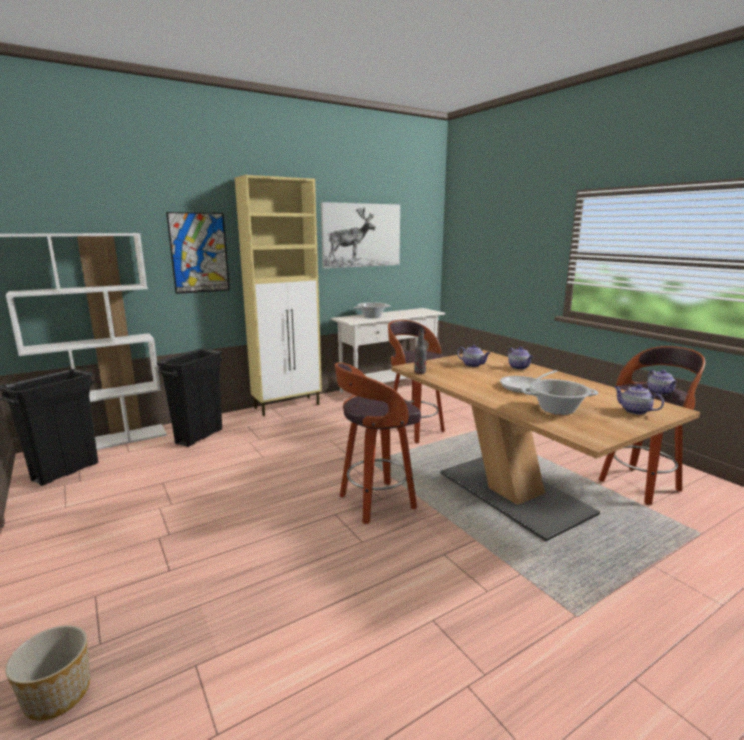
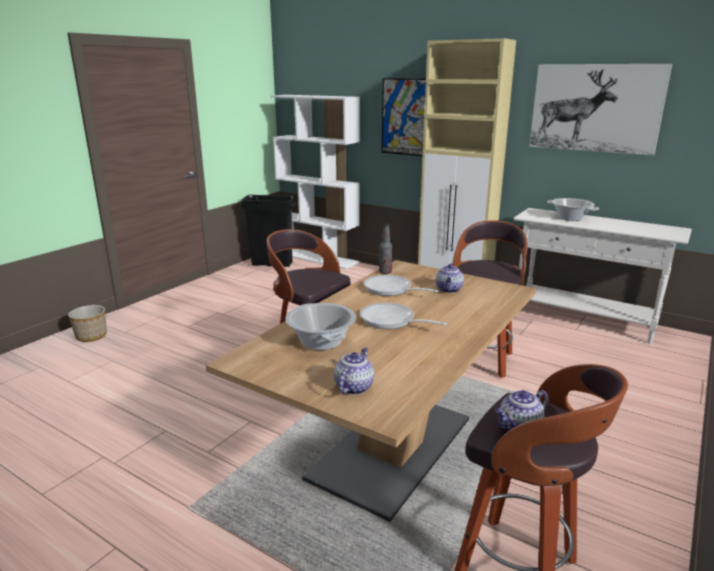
camera: 65 degrees right, 5 degrees up
(199, 436) = (356, 278): black trash can -> none
(461, 377) = (391, 290): none -> frying pan
(519, 367) = (474, 313): teapot -> none

